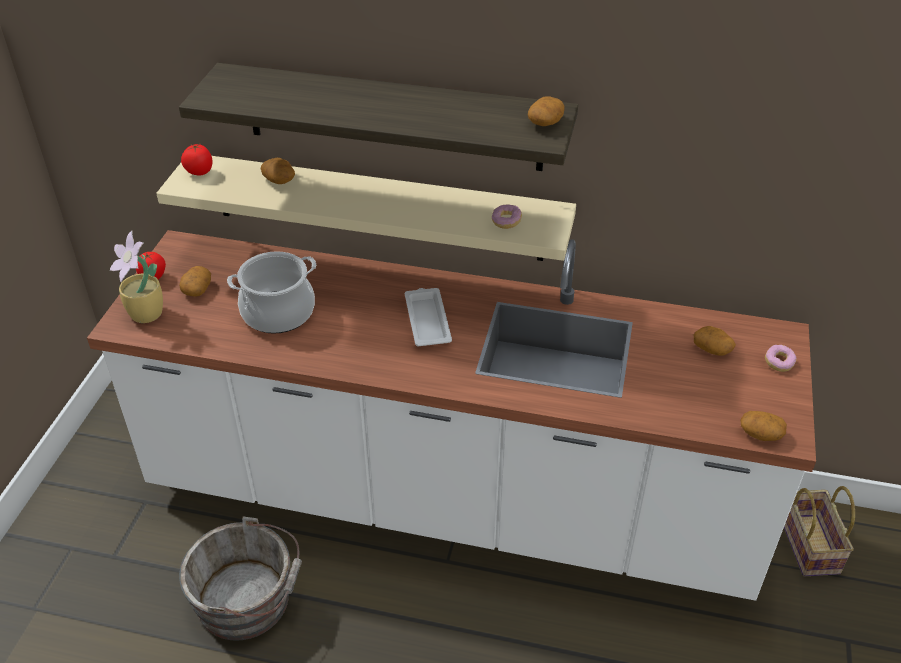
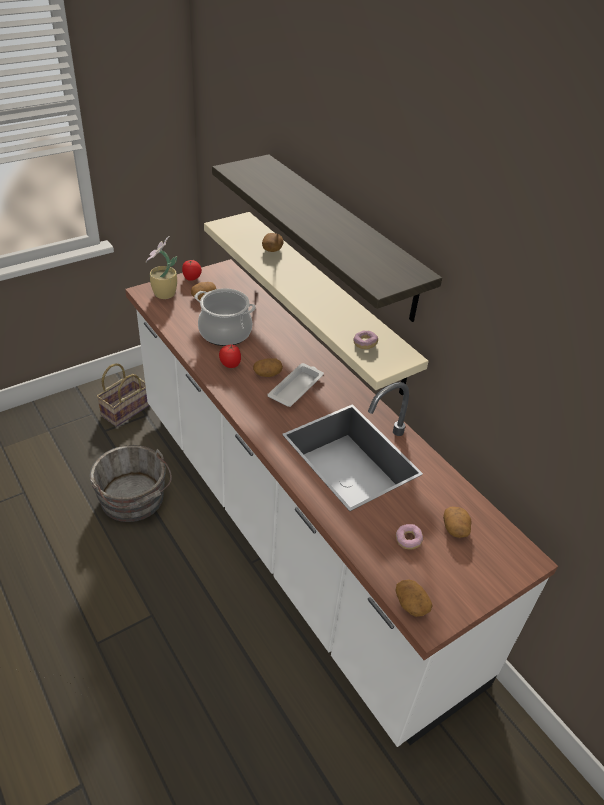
camera: 40 degrees right, 0 degrees up
(199, 172) = (238, 224): tomato -> tomato (230, 364)
(545, 123) = (398, 276): potato -> potato (267, 374)
(778, 363) = (493, 573): donut -> donut (408, 540)
(807, 544) = (496, 753): basket -> basket (126, 409)

